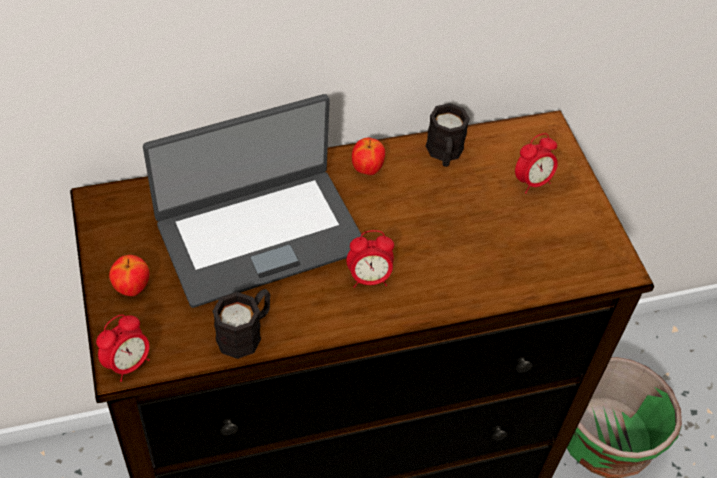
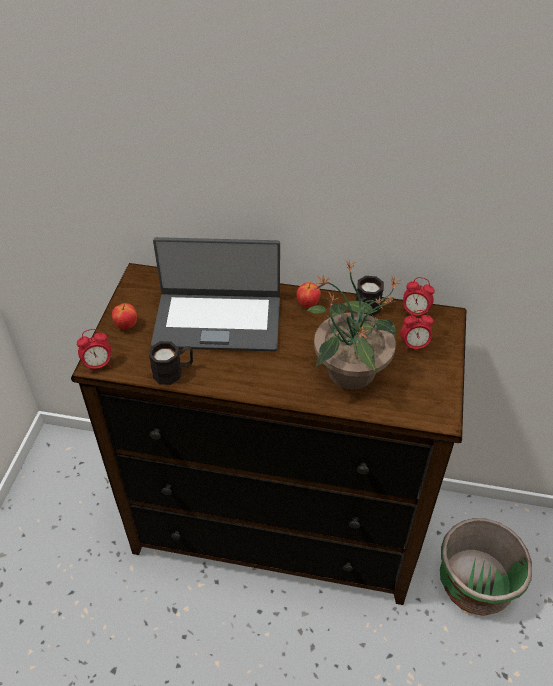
camera: 30 degrees right, 5 degrees down
(369, 278) = (267, 367): alarm clock -> alarm clock (415, 313)
(477, 247) = (349, 372): none -> potted plant

